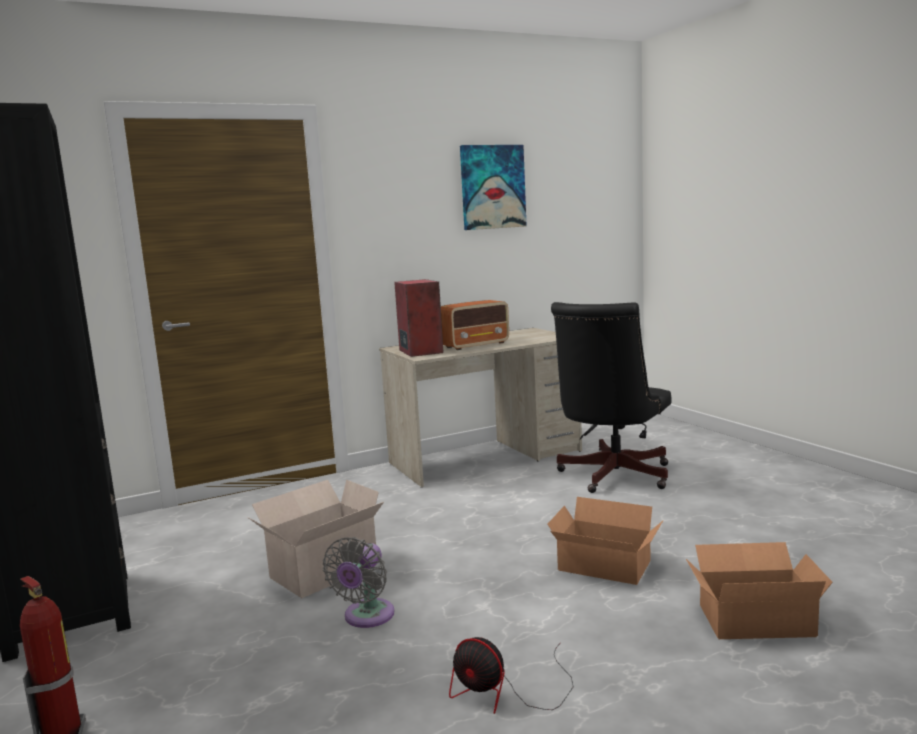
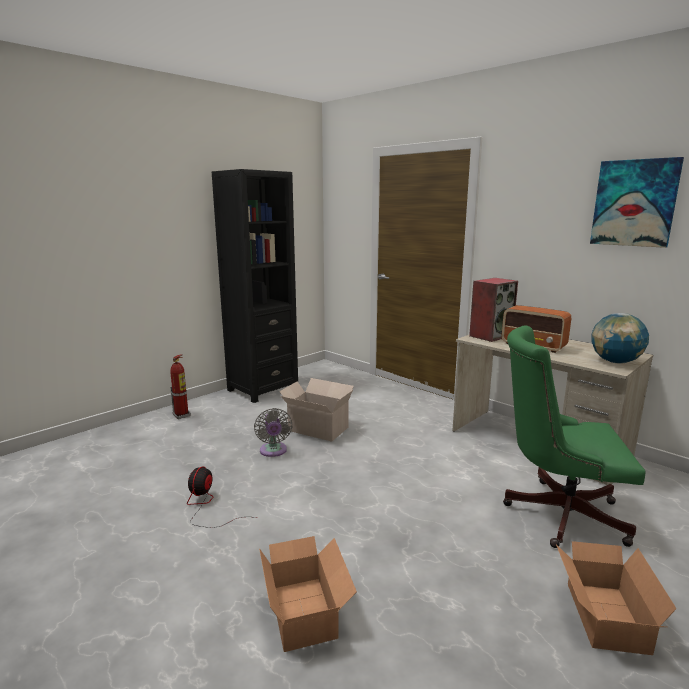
camera: 70 degrees right, 5 degrees up
(366, 617) = (273, 451): grey fan -> grey fan turned 105 degrees counterclockwise
(545, 335) = (615, 362): none -> globe
(605, 567) = (363, 526): cardboard box -> cardboard box (603, 618)
(611, 477) = (556, 512): black office chair -> green office chair

